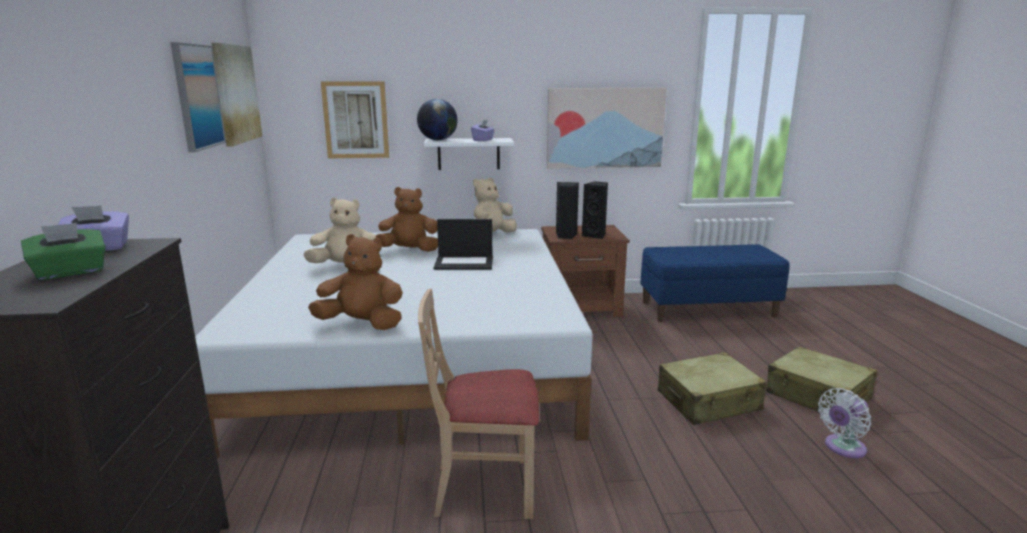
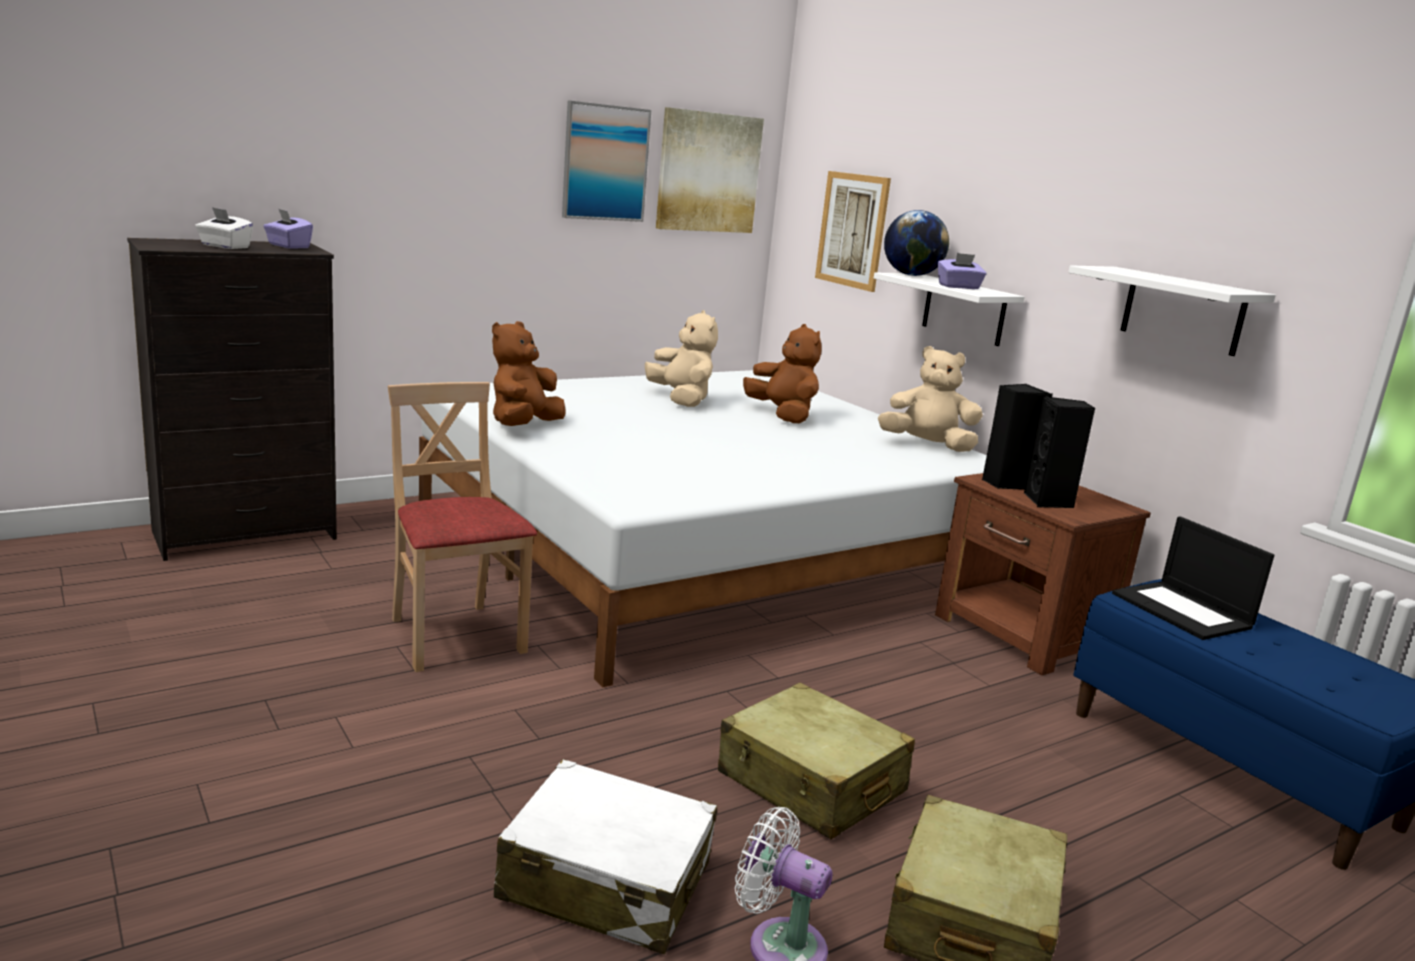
camera: 60 degrees right, 0 degrees up
(70, 272) = (225, 246): green tissue box -> white tissue box
(362, 324) = (524, 426): brown plush toy -> brown plush toy turned 135 degrees counterclockwise
(465, 263) = (778, 443): laptop -> laptop (1183, 611)
(605, 128) = (1182, 311): picture -> white shelf
(798, 488) = (605, 881): none -> white suitcase

